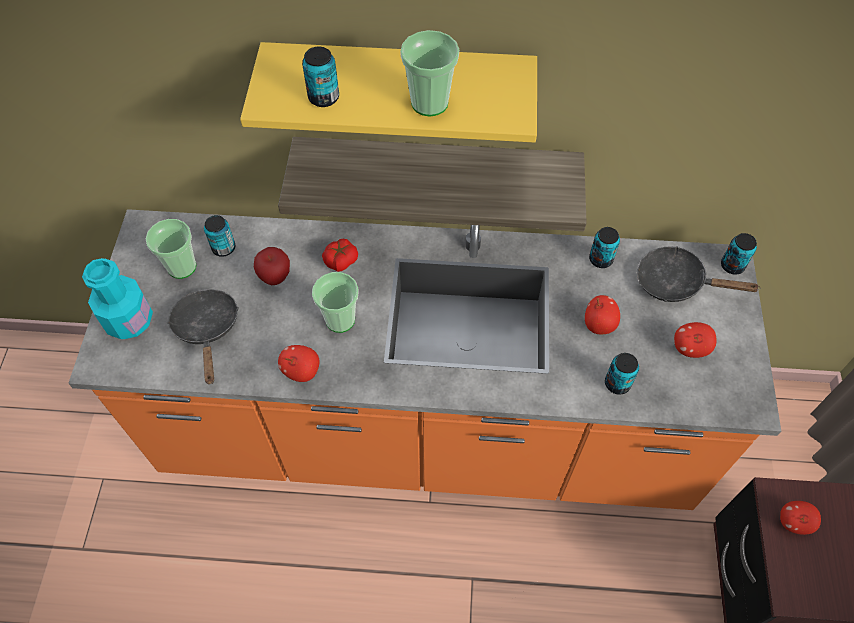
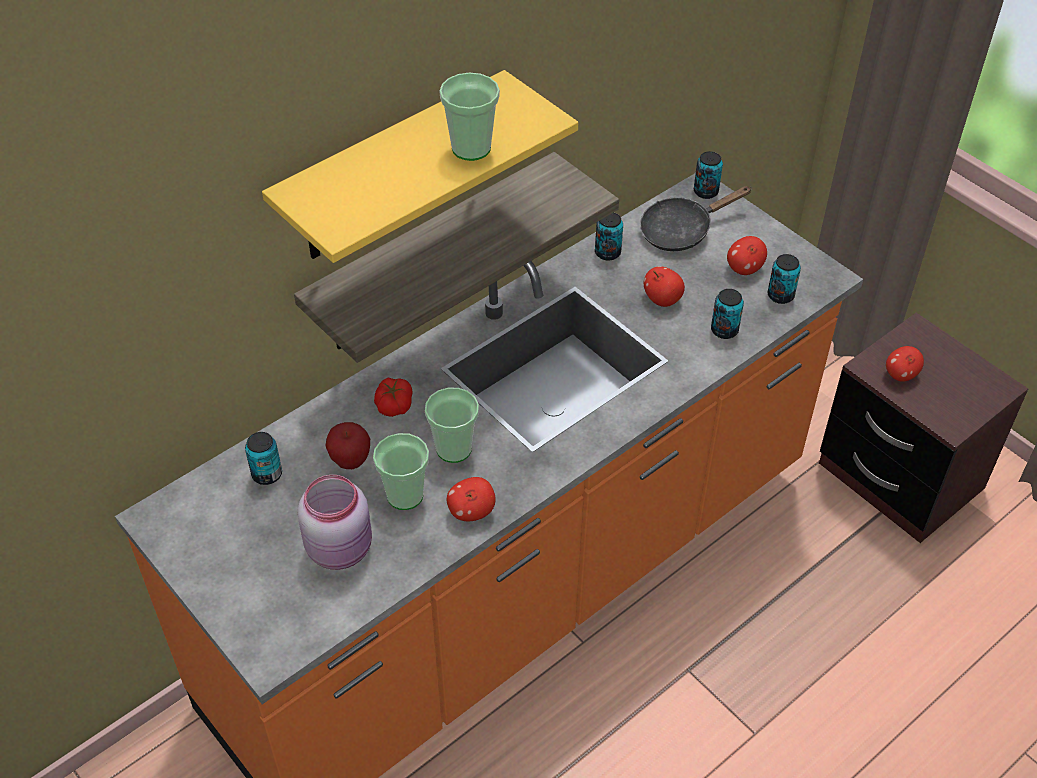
camera: 45 degrees left, 10 degrees down
(129, 320) = (252, 600): turquoise bottle -> none
(182, 267) = (245, 519): cup -> cup (405, 495)
(207, 329) = (341, 548): black frying pan -> pink jar
(323, 97) = (381, 196): can -> can (780, 295)

